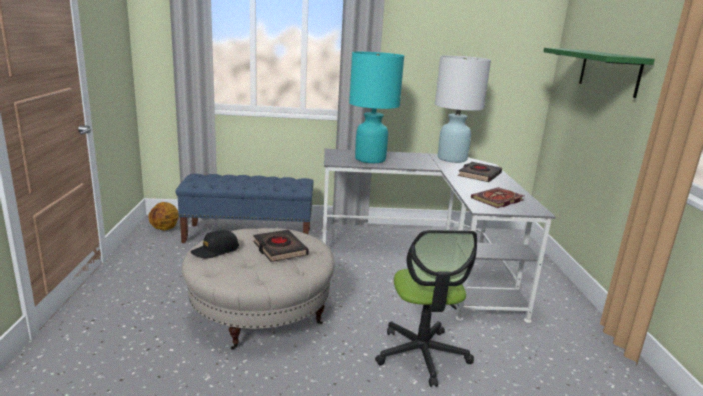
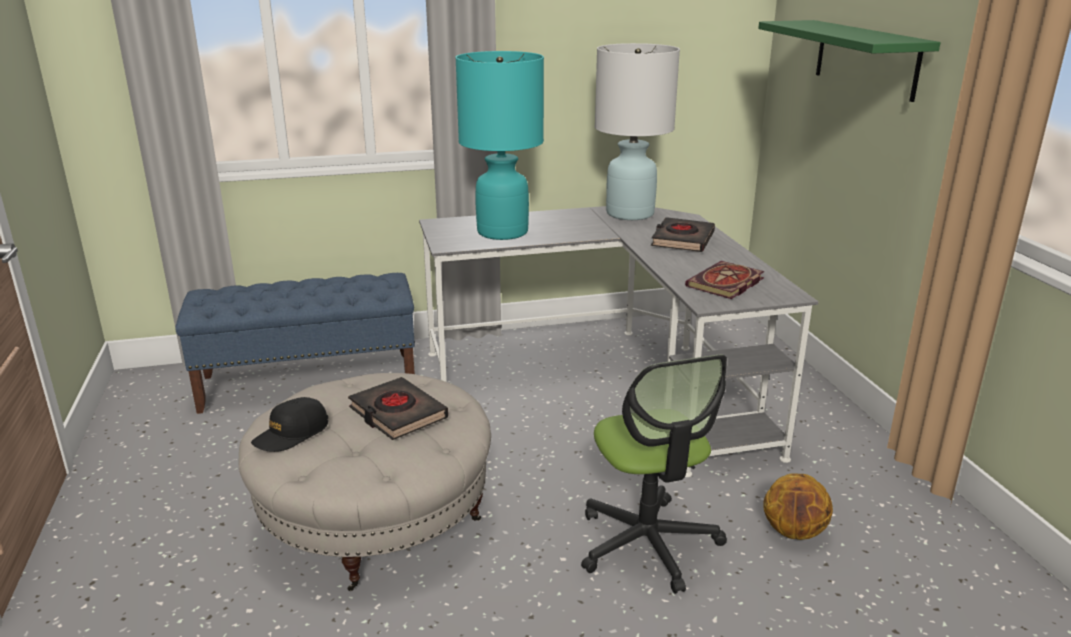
camera: 10 degrees left, 5 degrees up
(164, 229) = (157, 392): basketball -> basketball (794, 532)

